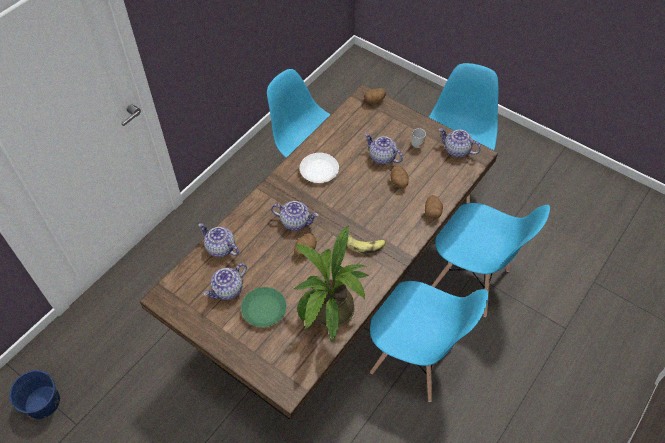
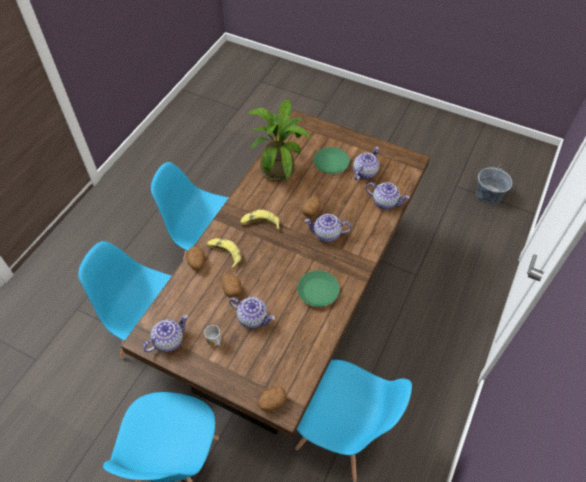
camera: 170 degrees right, 0 degrees up
(43, 402) = (488, 194): blue bucket -> grey bucket
(319, 171) = (318, 290): white plate -> green plate
(404, 217) = (224, 254): none -> banana
(456, 150) = (169, 340): teapot -> teapot turned 60 degrees counterclockwise

